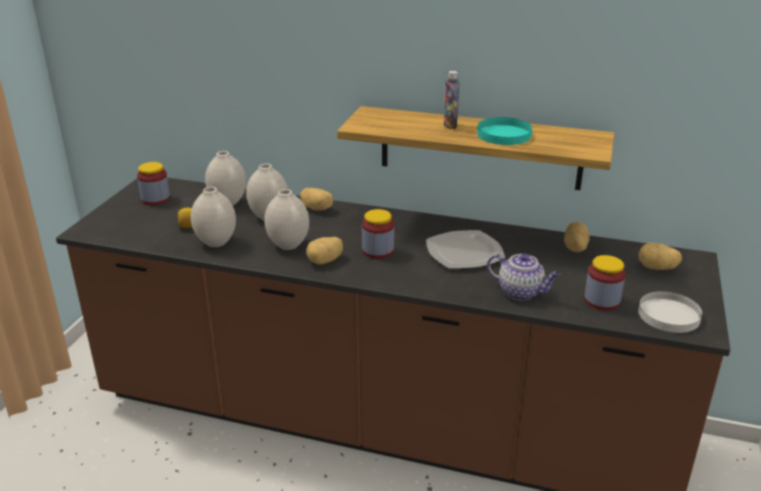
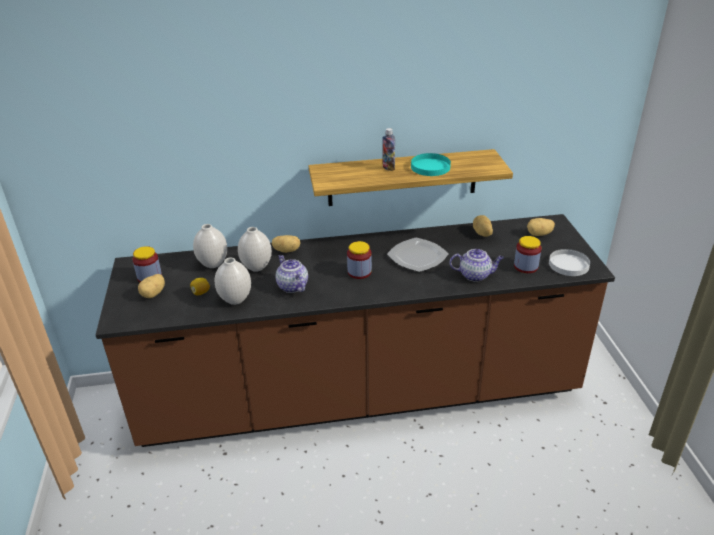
camera: 25 degrees left, 5 degrees up
(288, 245) = (292, 286): white vase -> teapot
(325, 261) = (330, 291): potato -> potato (154, 294)

